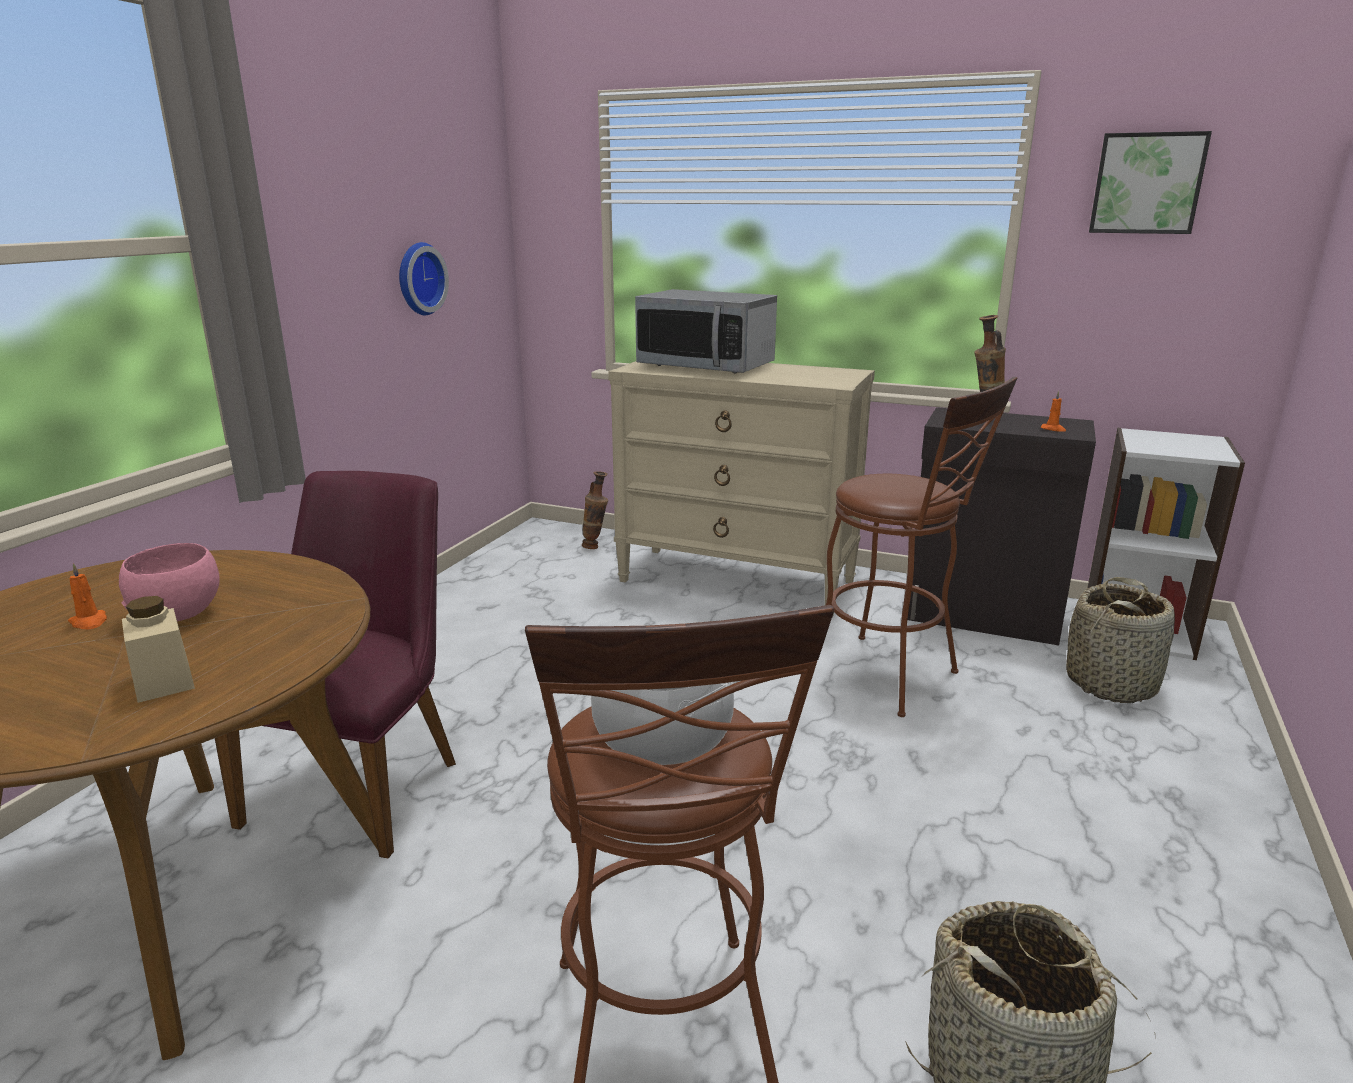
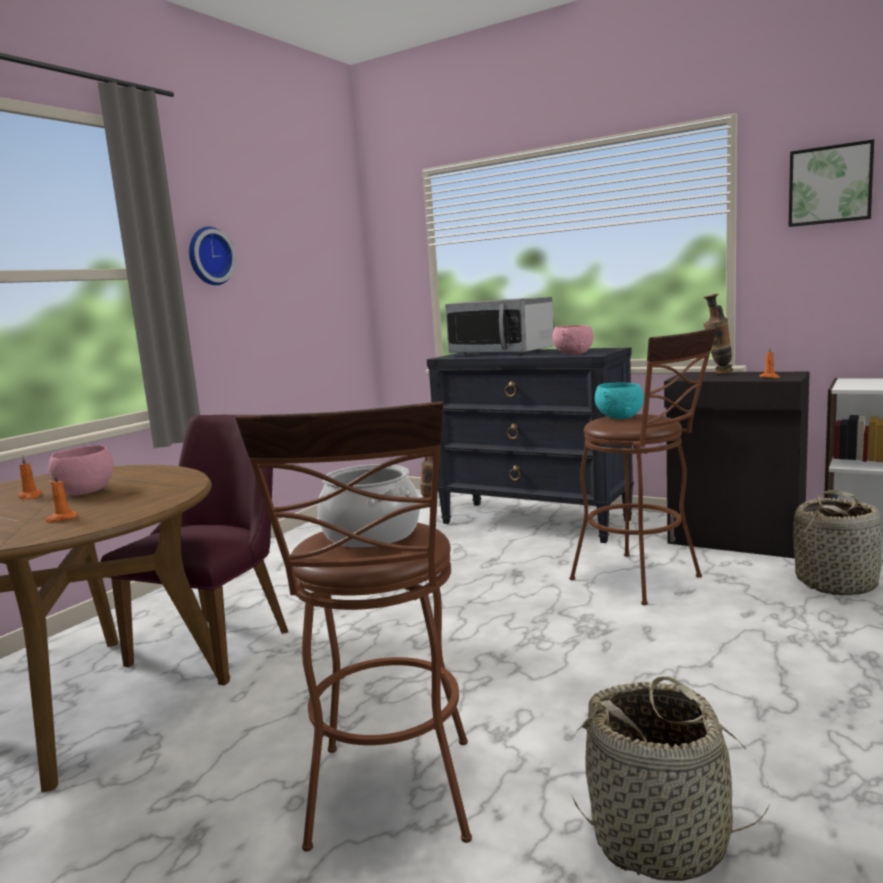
camera: 10 degrees right, 10 degrees down
(164, 681) = (61, 518): beige jar -> orange candle
(418, 279) = (294, 303): wall clock -> wall clock (208, 256)
(737, 581) = (536, 521): beige dresser -> black dresser
(809, 380) = (573, 354): none -> pink bowl
(882, 482) = (620, 417): none -> turquoise bowl

